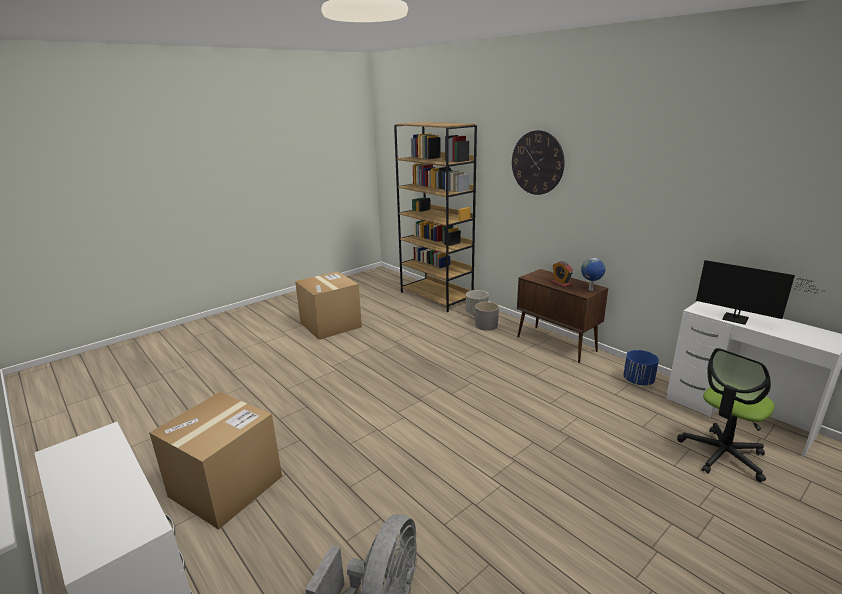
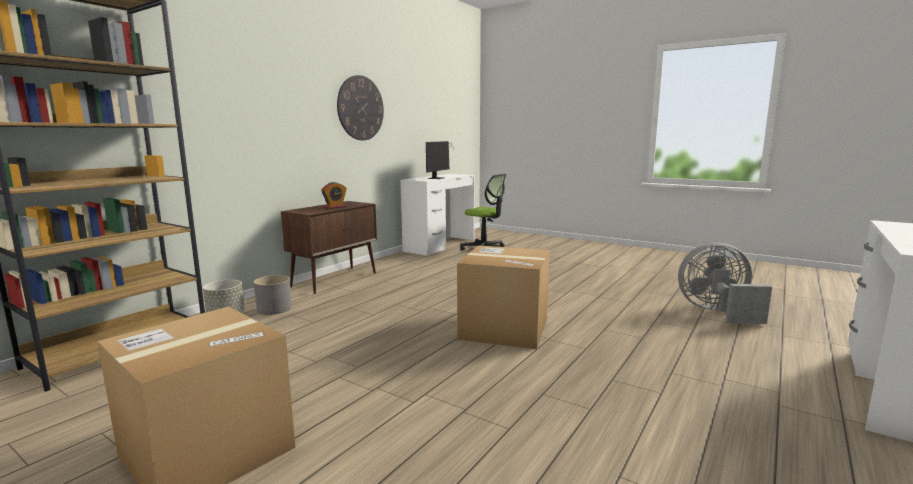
camera: 105 degrees left, 10 degrees down
(226, 486) = (741, 405): cardboard box -> cardboard box (504, 329)
(537, 163) = (250, 78): wall clock -> wall clock (360, 108)
(590, 290) = (354, 203): globe -> none
(638, 381) = (403, 260): blue planter -> none

